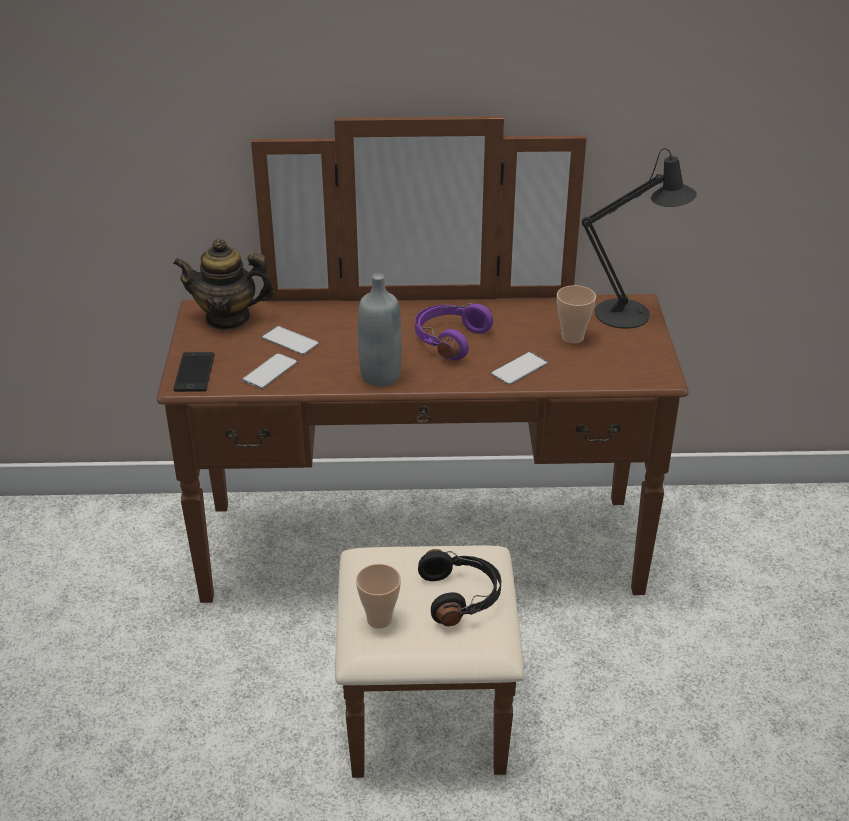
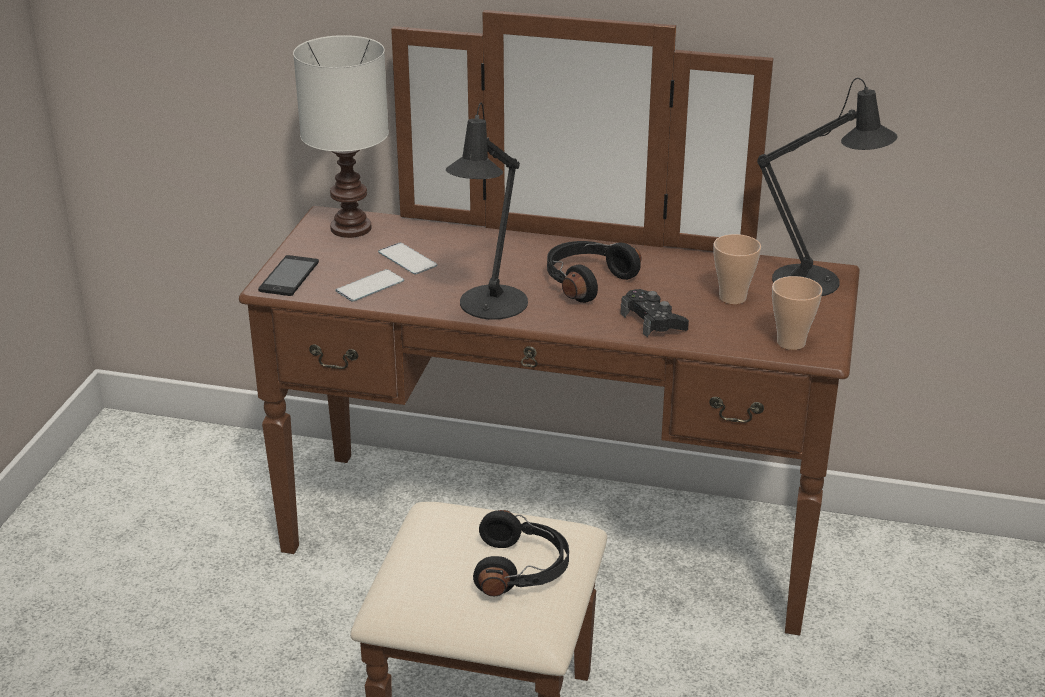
camera: 15 degrees right, 5 degrees down
(228, 318) = (351, 229): teapot -> white table lamp
(379, 619) = (418, 577): cup -> cup (791, 342)
(380, 376) = (489, 307): grey bottle -> black table lamp
(449, 339) = (586, 281): purple headphones -> black headphones
(519, 368) = (653, 321): phone -> black game controller

